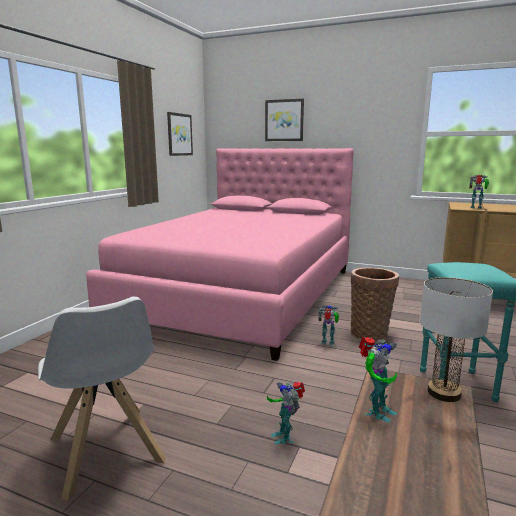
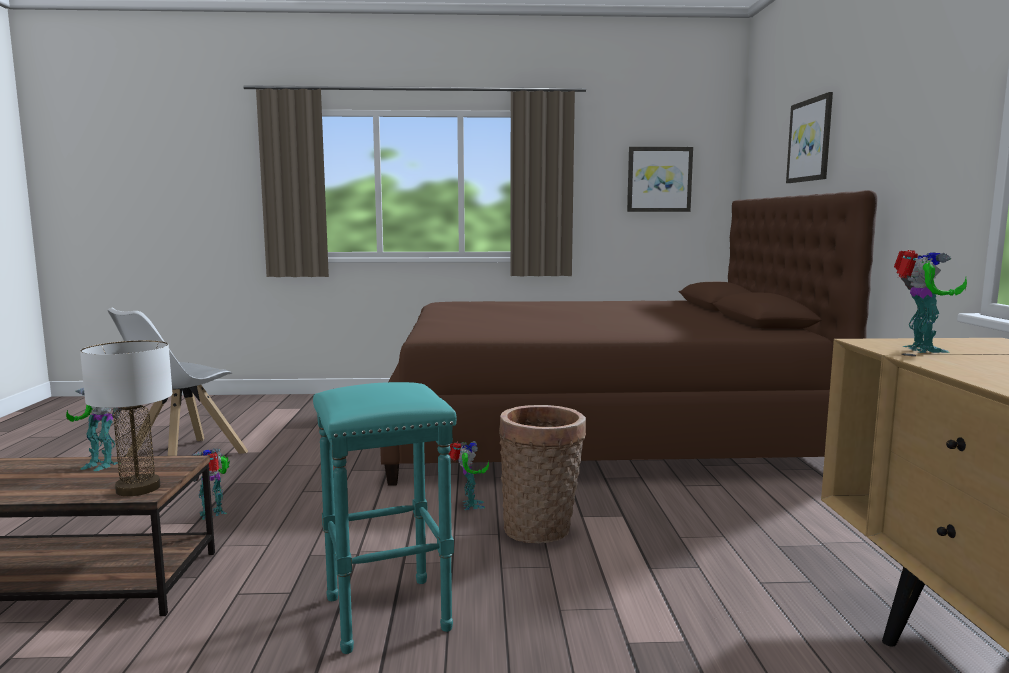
camera: 65 degrees right, 5 degrees down
(242, 293) = (596, 433): pink bed -> brown bed

